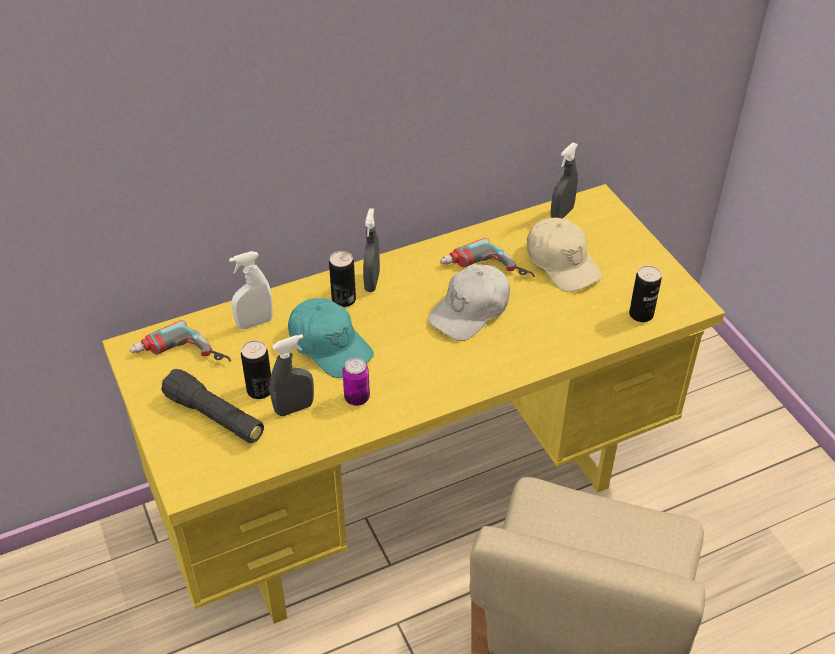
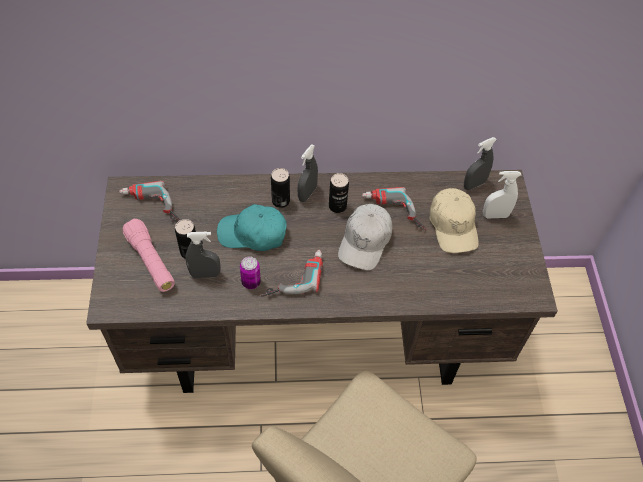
camera: 20 degrees right, 10 degrees up
(215, 417) = (151, 261): black flashlight -> pink flashlight
(255, 323) = (212, 198): white spray bottle -> white spray bottle (495, 215)
(329, 345) = (253, 234): turquoise cap -> turquoise cap turned 120 degrees clockwise
(404, 374) = (292, 275): none -> power drill
(418, 494) = (318, 338): yellow desk -> brown desk
(470, 310) = (365, 241): white cap -> white cap turned 45 degrees counterclockwise
(641, 314) = (490, 289): can -> can (337, 206)

